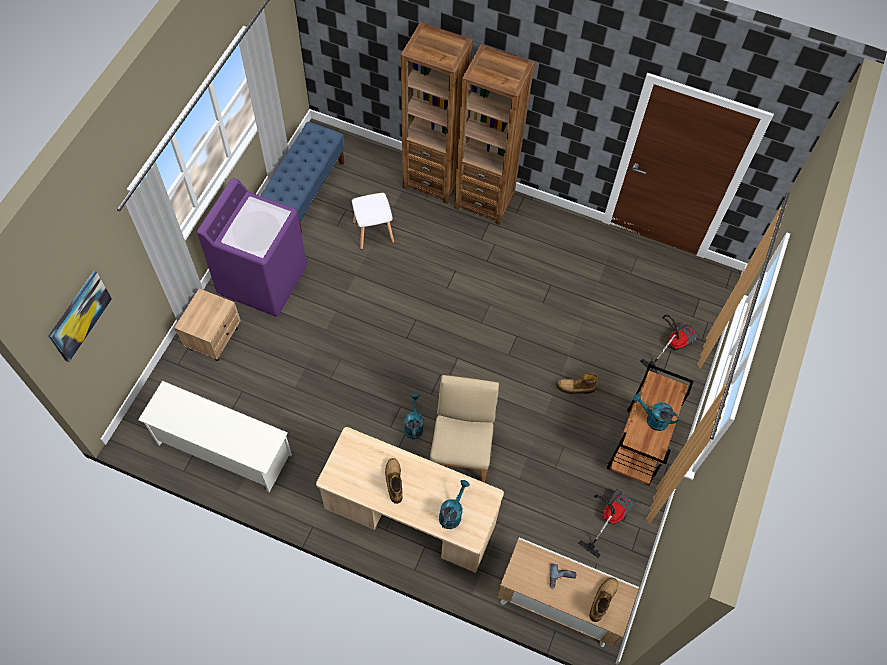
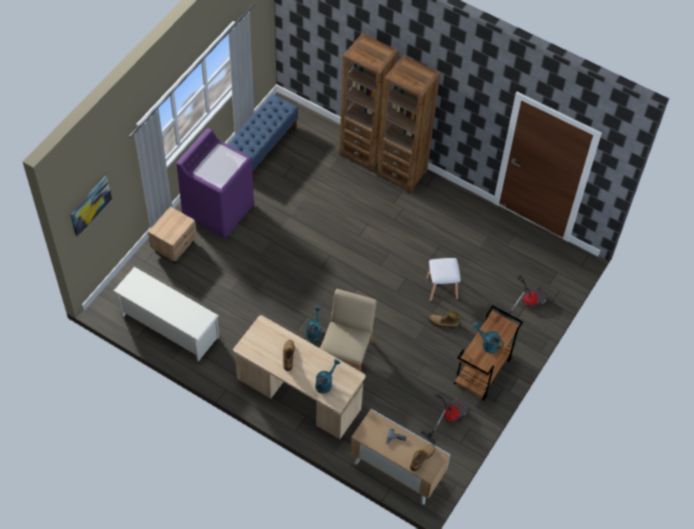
camera: 10 degrees right, 5 degrees down
(374, 232) = (310, 186): white stool -> white stool (442, 288)

